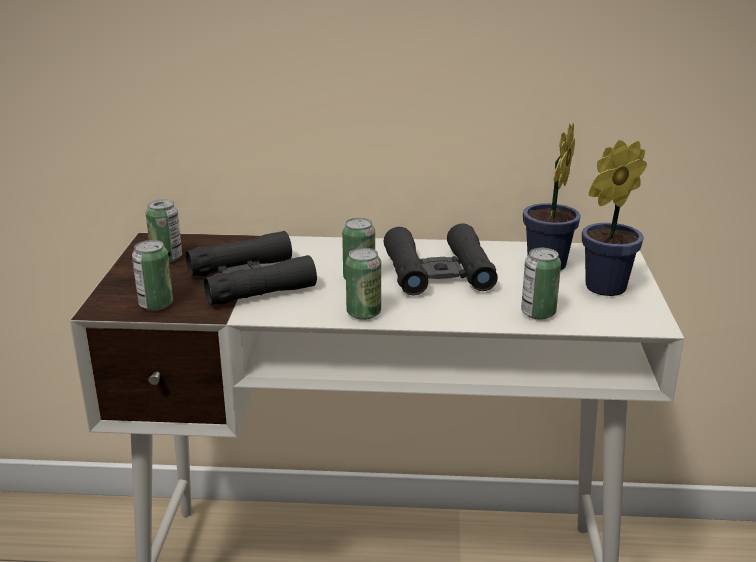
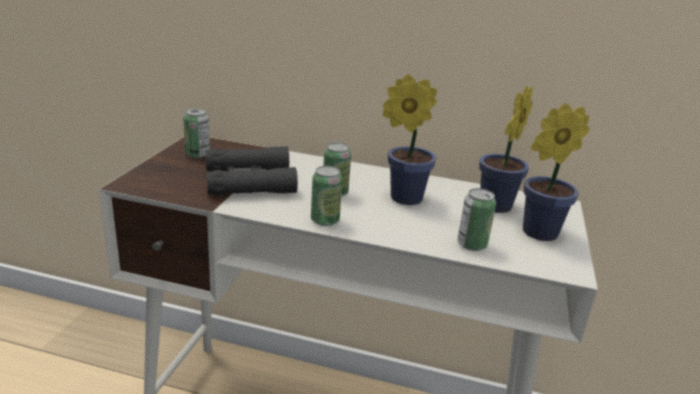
camera: 10 degrees right, 0 degrees up
(156, 304) = (168, 187): can -> none
(438, 272) = (401, 198): black binoculars -> potted plant

